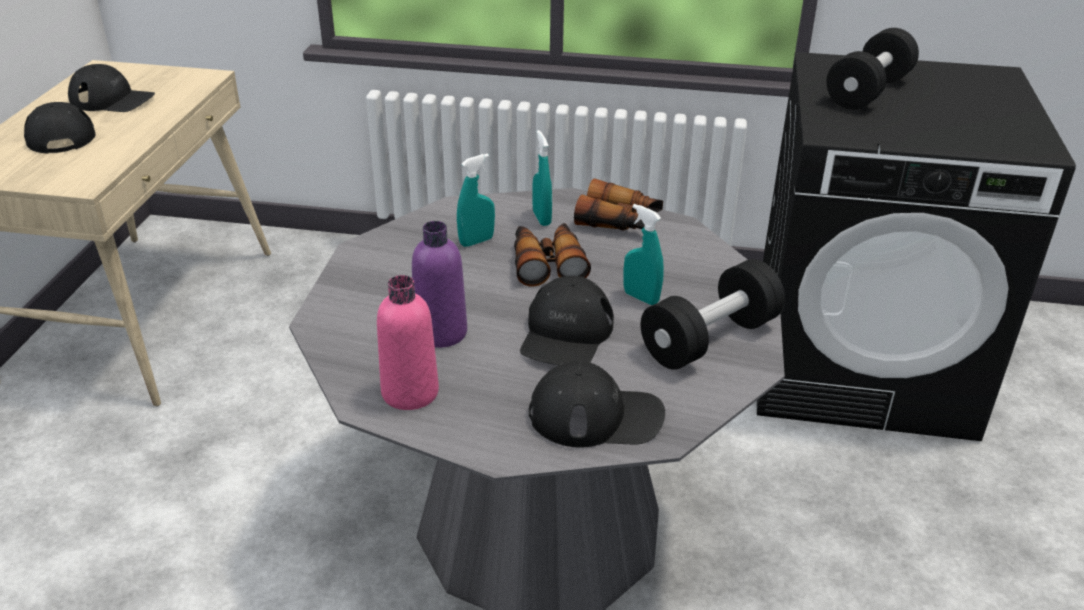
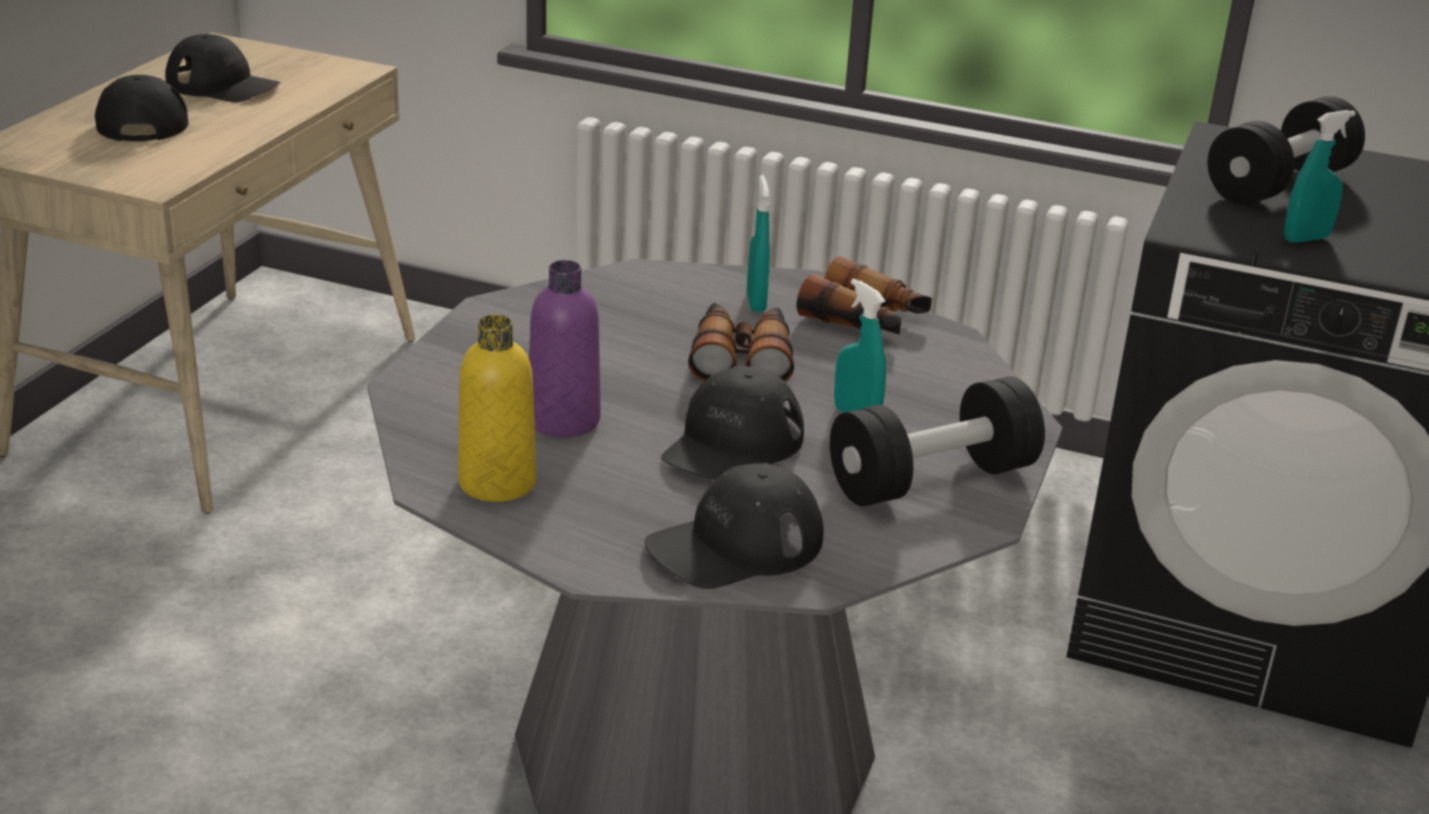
camera: 10 degrees right, 5 degrees down
(410, 392) = (497, 482): pink bottle -> yellow bottle
(476, 241) = (654, 319): turquoise spray bottle -> turquoise spray bottle (1306, 239)
(596, 416) = (735, 545): black cap -> black cap turned 135 degrees clockwise

